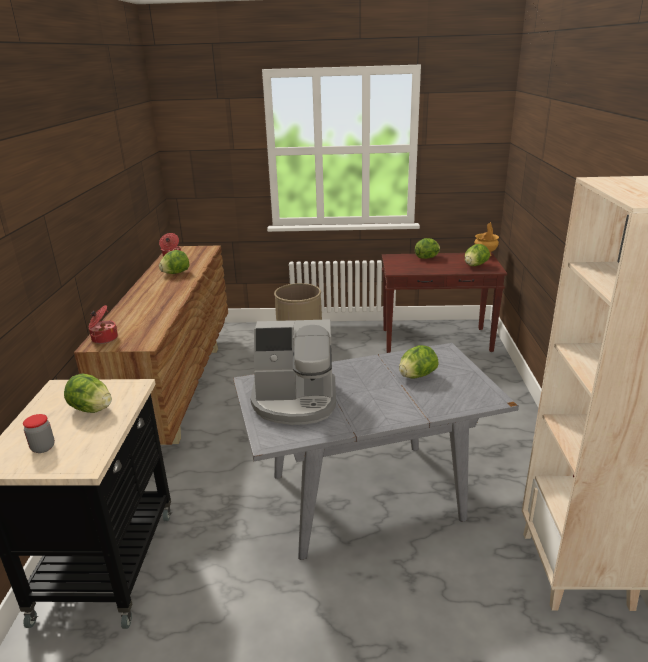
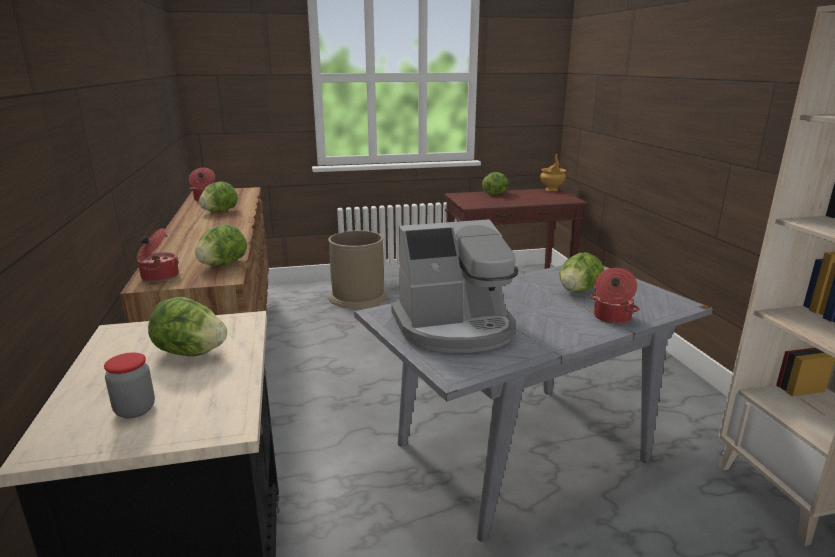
camera: 15 degrees left, 5 degrees down
(423, 405) = (611, 317): none -> cooking pot
(475, 265) = (550, 198): lettuce -> lettuce (222, 264)

